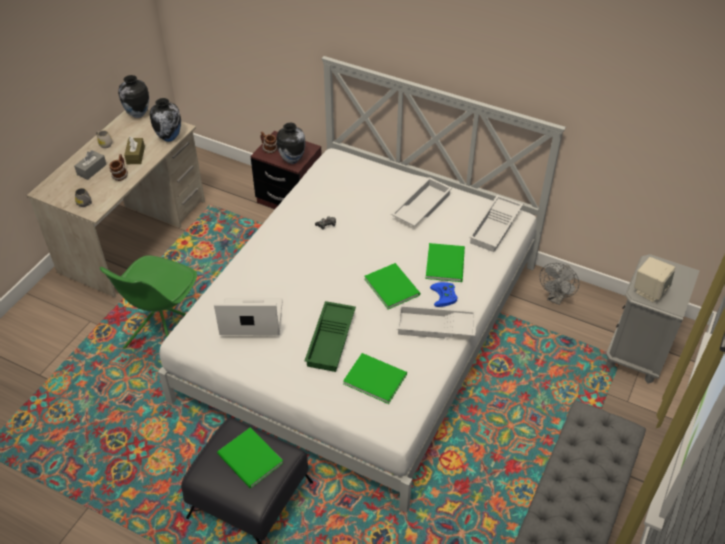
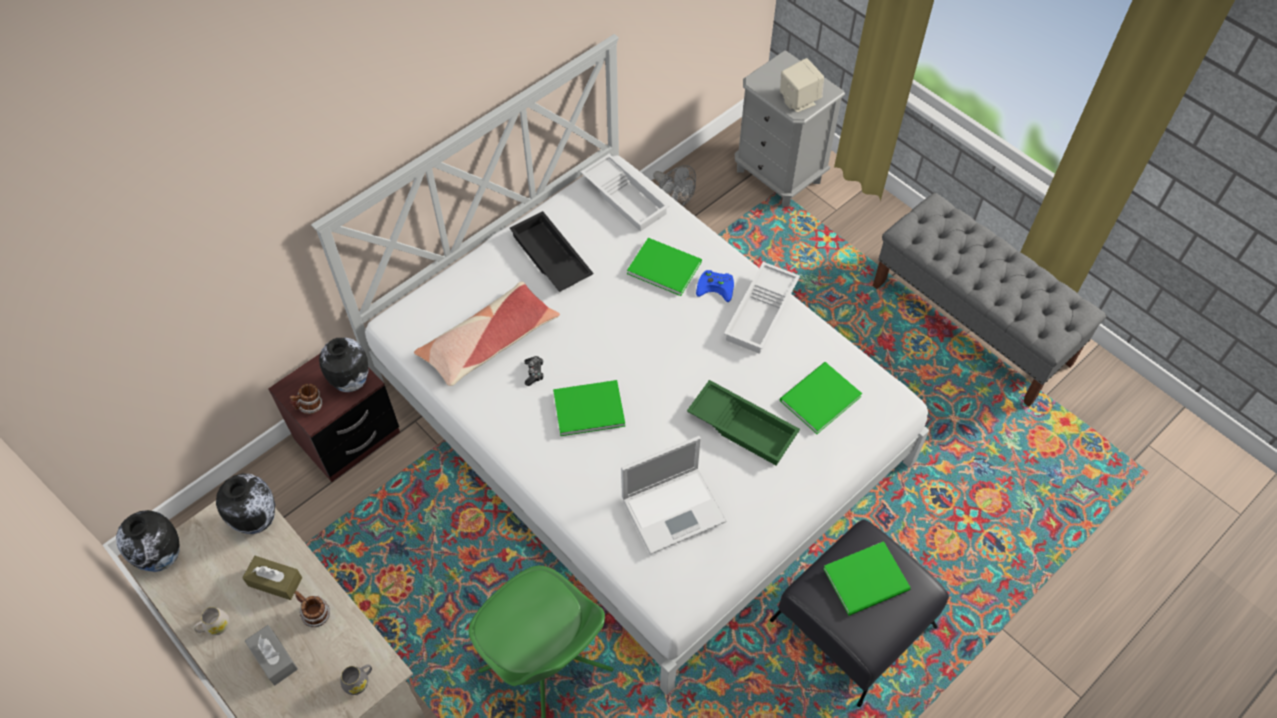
camera: 70 degrees left, 10 degrees up
(250, 318) = (675, 509): laptop -> laptop turned 135 degrees counterclockwise
(340, 198) = (488, 342): none -> pillow
(392, 285) = (679, 333): green book -> green book (586, 407)
(421, 206) = (549, 258): white tray -> black tray

